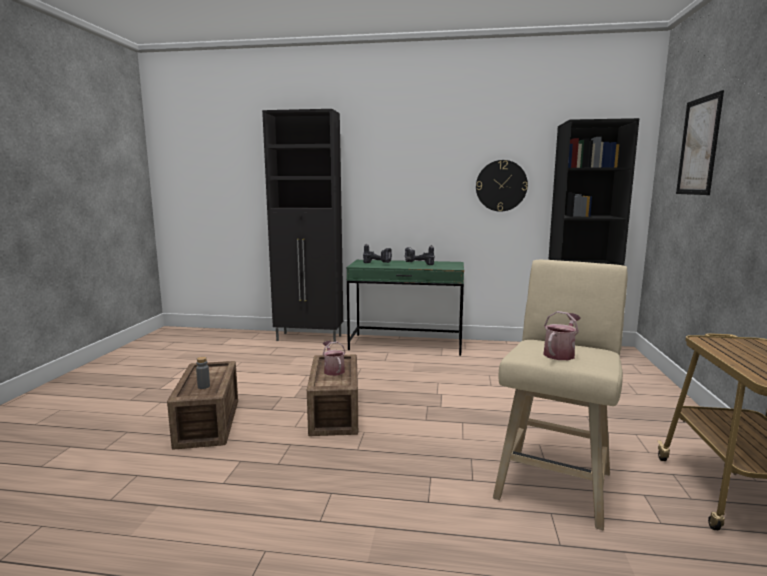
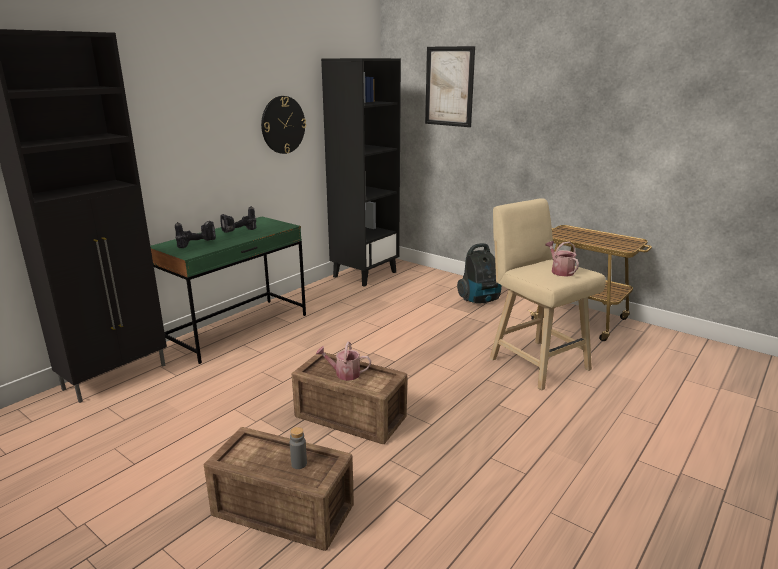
camera: 60 degrees left, 10 degrees up
(643, 414) = (480, 300): none -> vacuum cleaner

